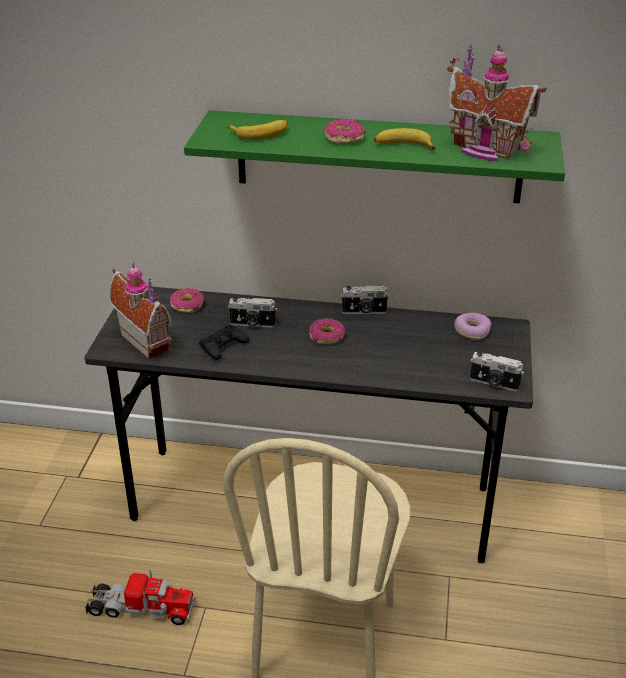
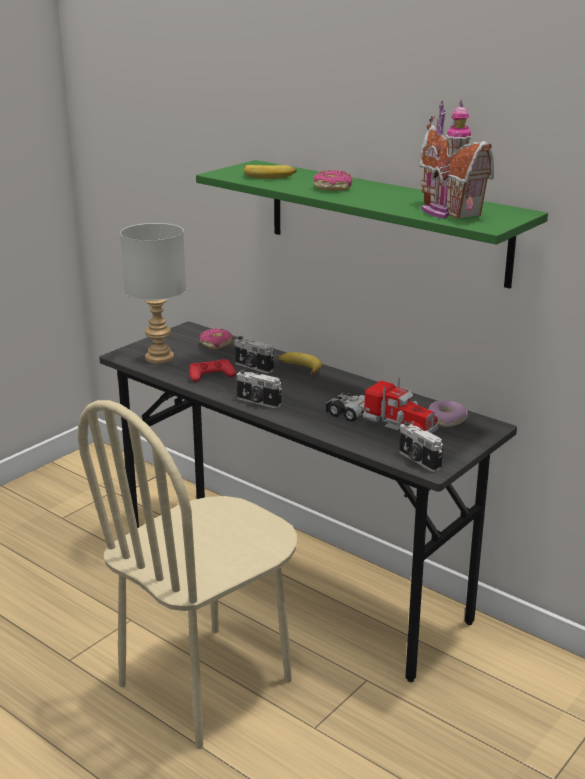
camera: 30 degrees right, 10 degrees down
(140, 609) = (81, 601): toy truck -> toy truck (380, 423)
(148, 340) = (158, 357): toy house -> grey table lamp
(223, 346) = (211, 375): black game controller -> red game controller
(327, 337) = (305, 390): donut -> none
(364, 312) = (361, 382): camera -> camera (258, 402)
(403, 146) = (375, 198): banana -> banana (299, 368)

